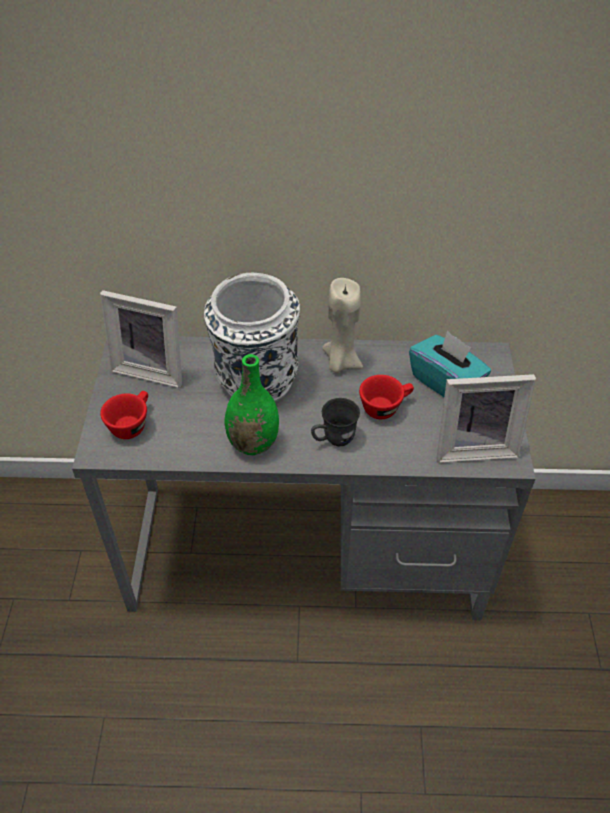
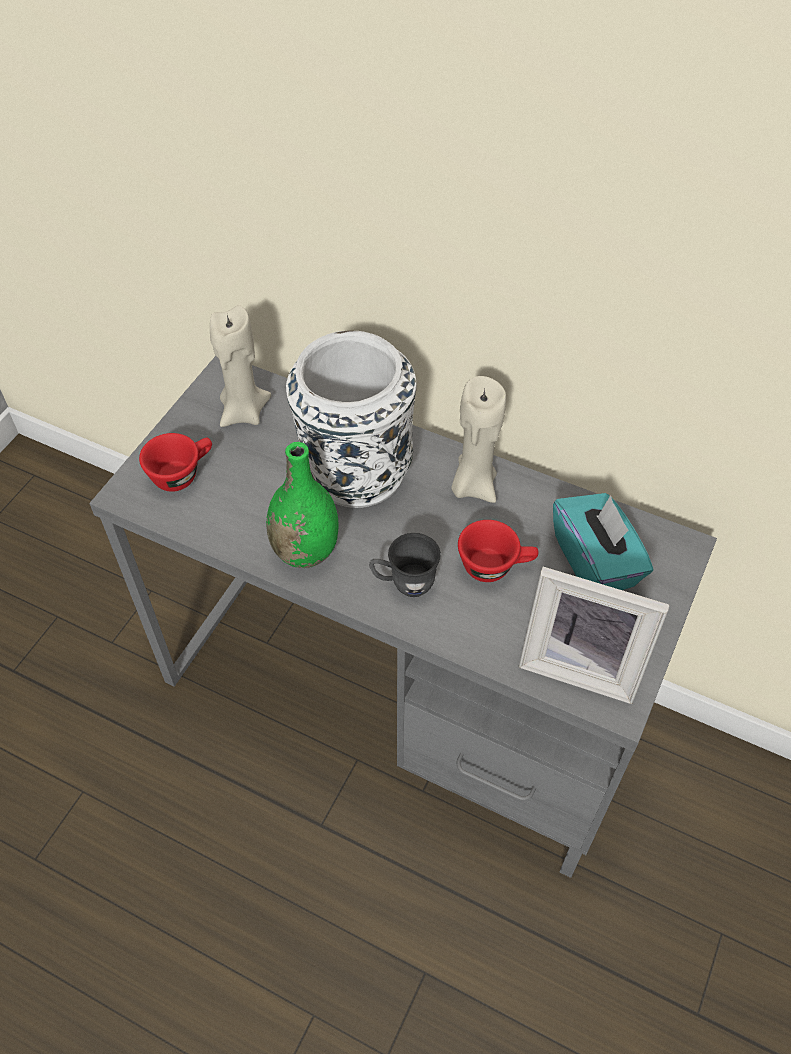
camera: 25 degrees right, 5 degrees up
(152, 368) = (243, 412): picture frame -> beige candle

